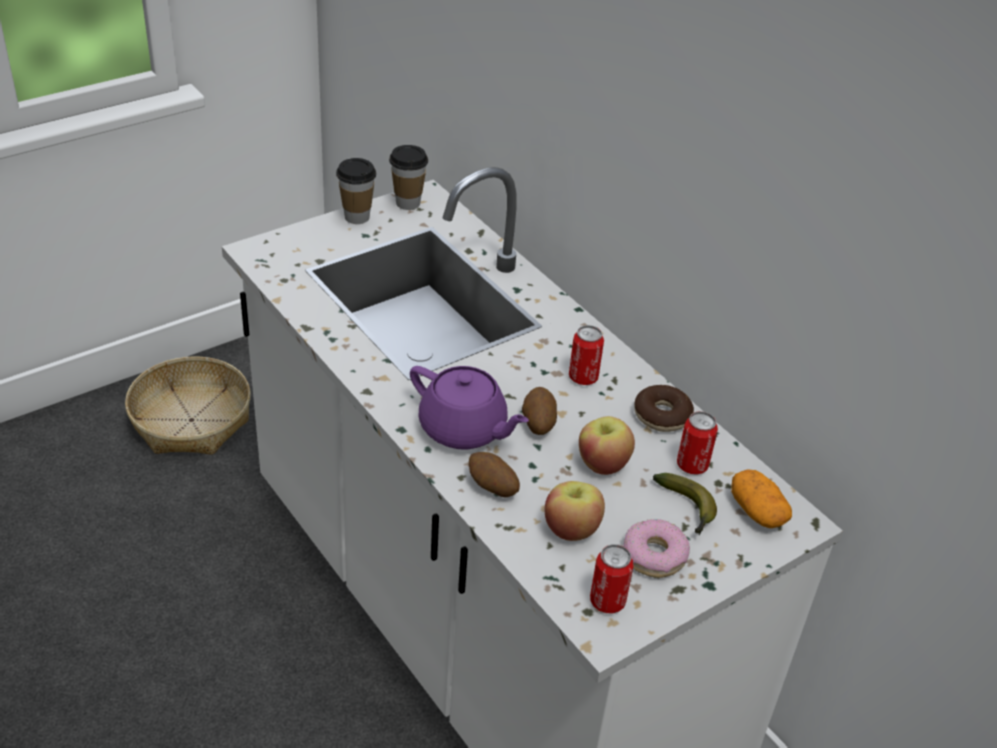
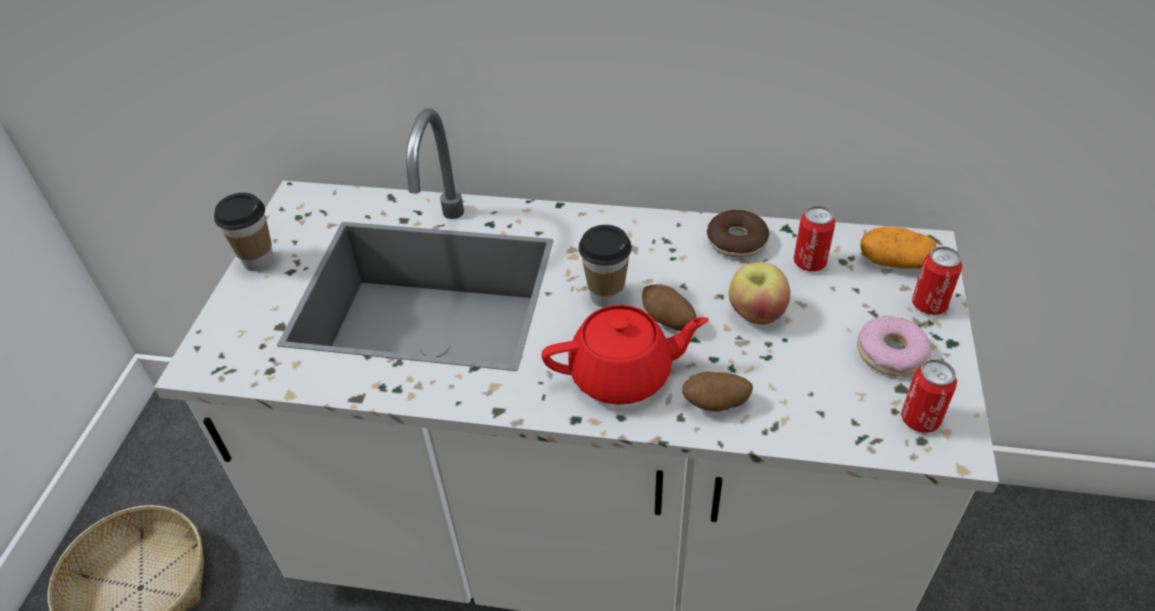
camera: 40 degrees left, 5 degrees up
(408, 203) = (289, 216): cup -> cup (606, 296)
(464, 429) = (623, 375): purple teapot -> red teapot
(571, 528) = (814, 385): apple -> none
(583, 377) = (643, 256): can -> can (929, 305)
(687, 509) = (856, 299): banana -> none

